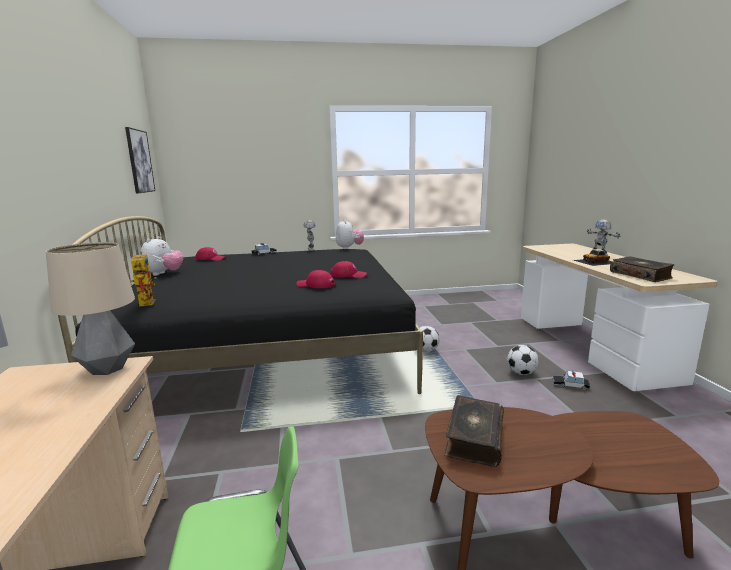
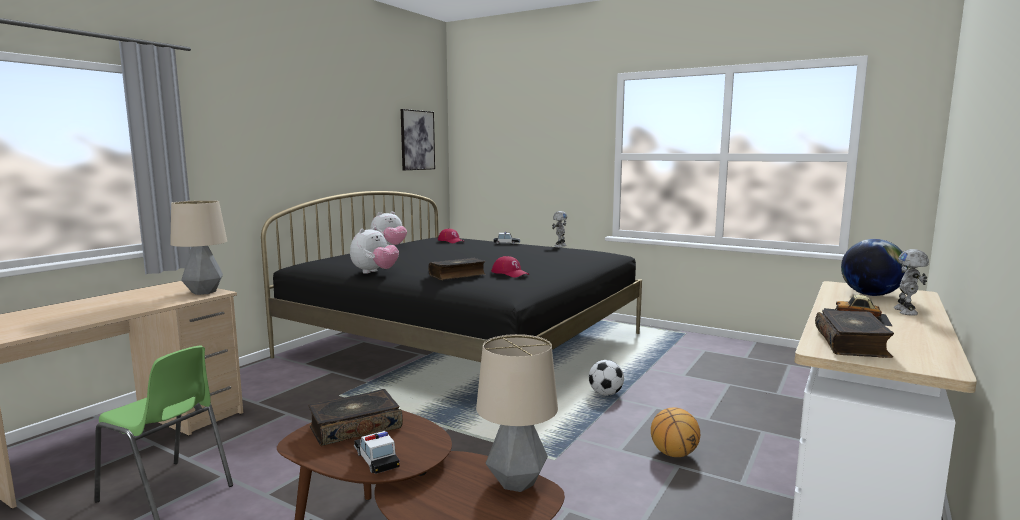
camera: 40 degrees right, 5 degrees down
(146, 302) = (325, 263): toy robot -> none
(315, 285) = (457, 275): red cap -> book
(349, 248) = (605, 251): plush toy -> plush toy (374, 272)
(521, 373) = (673, 454): football -> basketball
(562, 249) = (870, 295): none -> globe
(570, 385) = (712, 490): toy car -> toy car (376, 459)
(613, 422) = (517, 483): none -> table lamp

